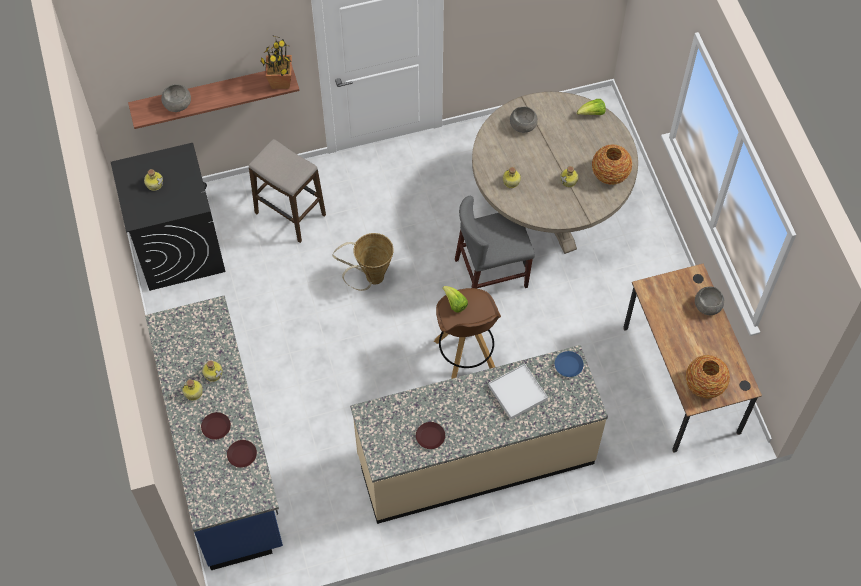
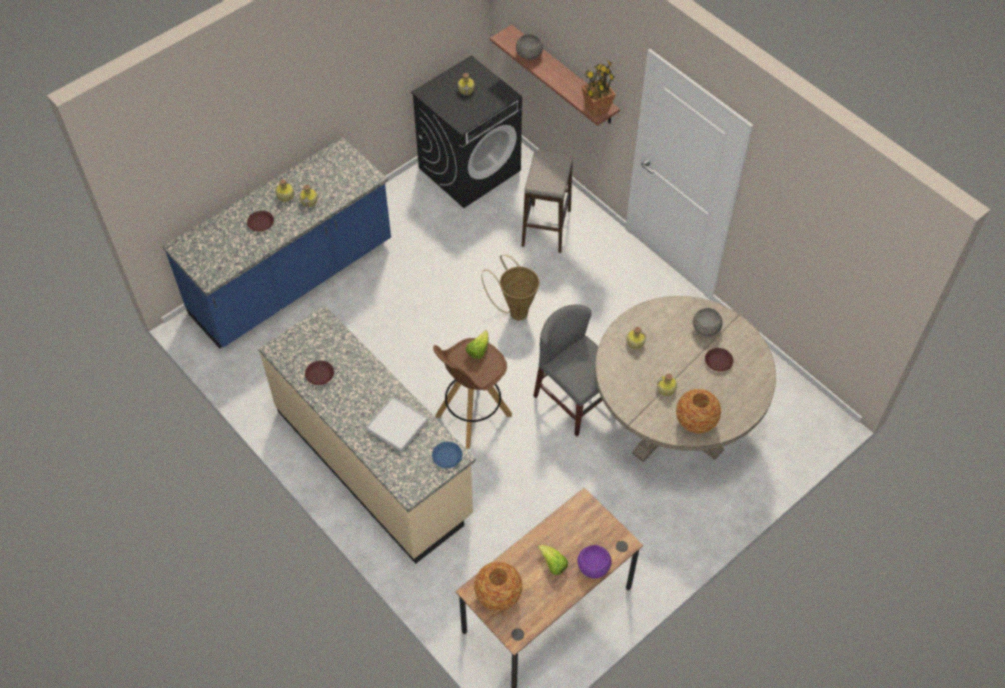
camera: 65 degrees right, 5 degrees down
(242, 455) = (243, 250): brown plate -> brown plate (718, 361)
(592, 113) = (759, 380): lettuce -> lettuce (553, 564)
(708, 306) = (593, 566): grey bowl -> purple bowl

